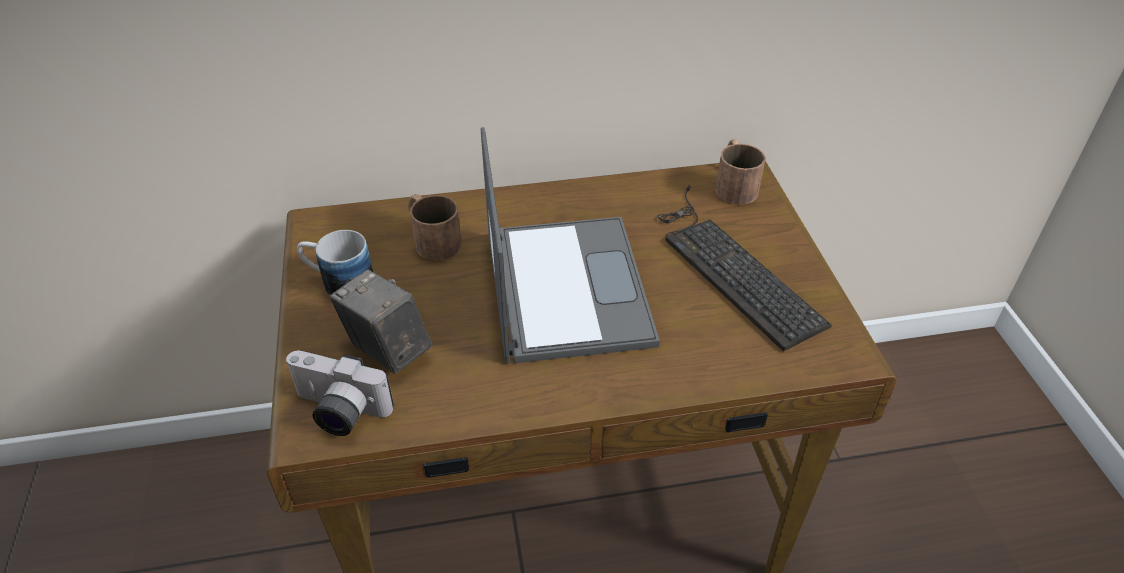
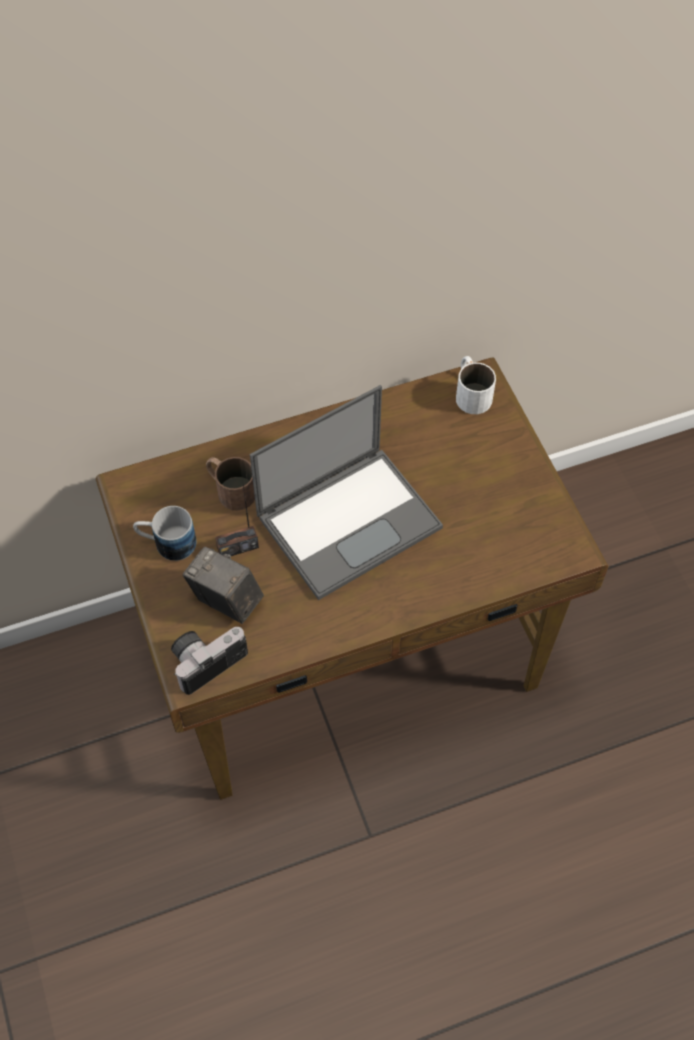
camera: 10 degrees left, 15 degrees up
(337, 412) = (206, 659): camera -> camera turned 135 degrees clockwise
(421, 297) = (237, 547): none -> radio
(566, 286) = (350, 520): laptop -> laptop turned 75 degrees clockwise
(730, 266) = (477, 481): keyboard -> none
(733, 184) = (470, 392): brown mug -> white mug

